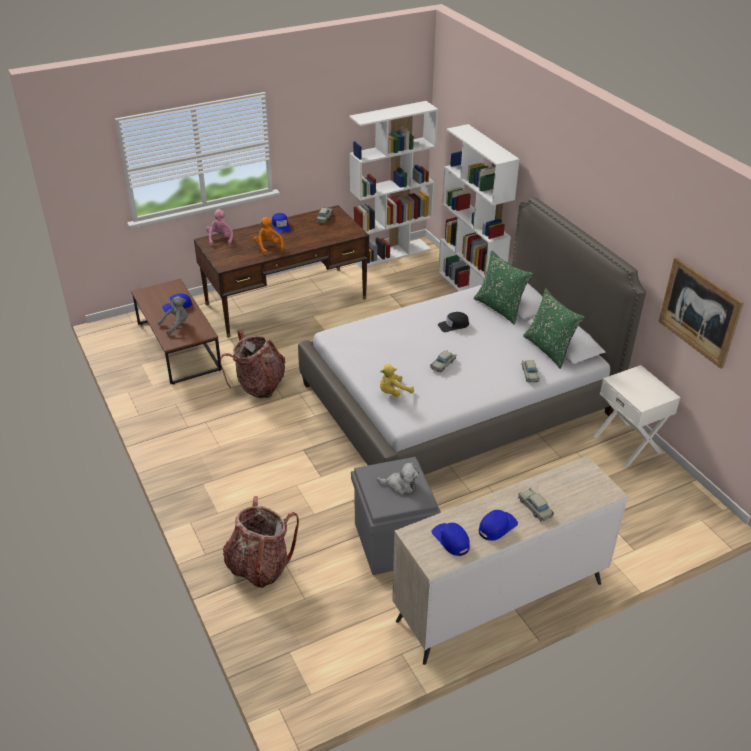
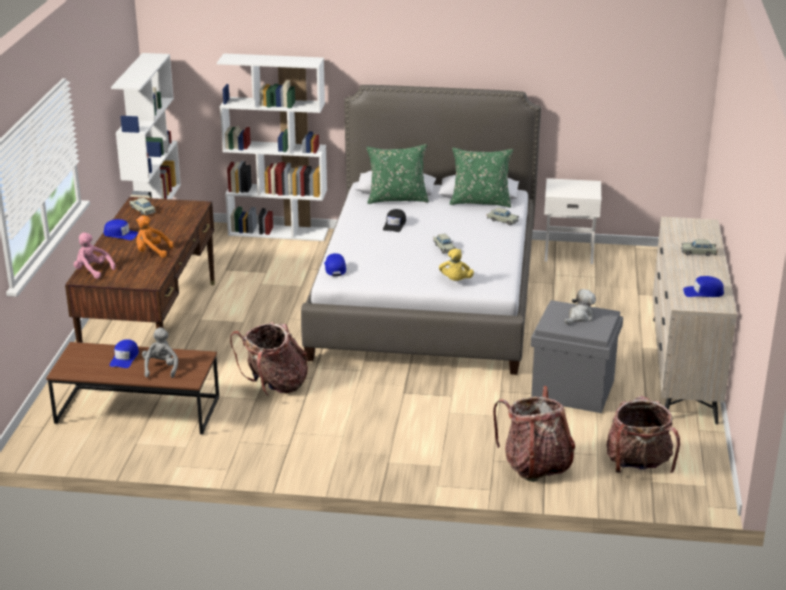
camera: 55 degrees left, 10 degrees down
(309, 632) = (638, 465): none -> backpack
(497, 527) = (705, 272): blue cap -> blue cap (335, 268)
(699, 312) = (600, 95): picture -> none

